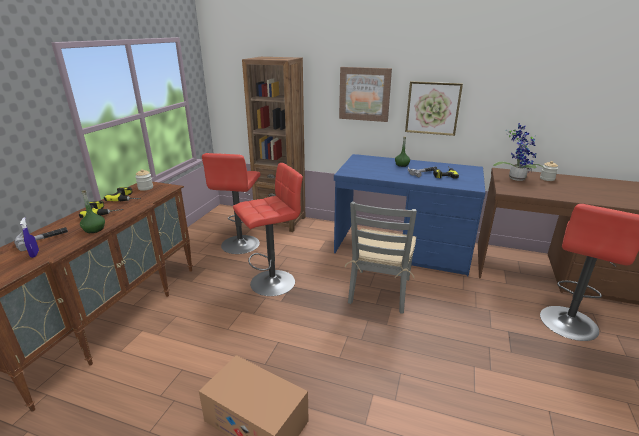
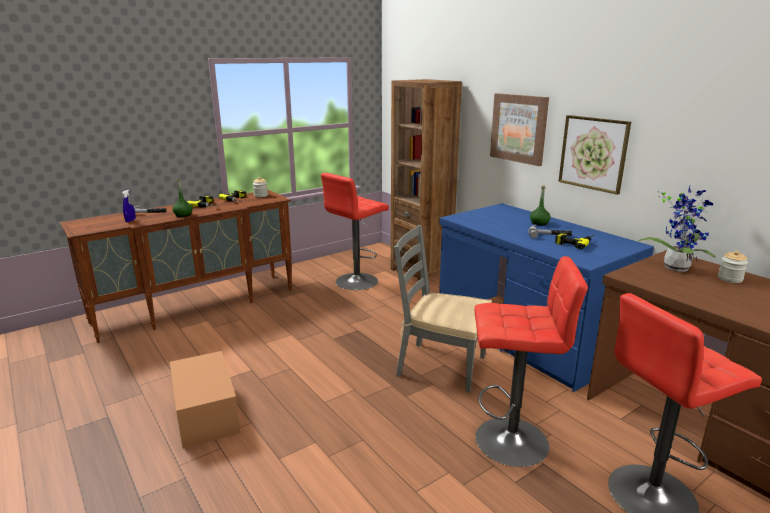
camera: 35 degrees right, 5 degrees down
(273, 283) = (345, 322): red stool -> red stool (512, 442)
(379, 291) = (440, 366): grey chair -> grey chair turned 60 degrees clockwise

